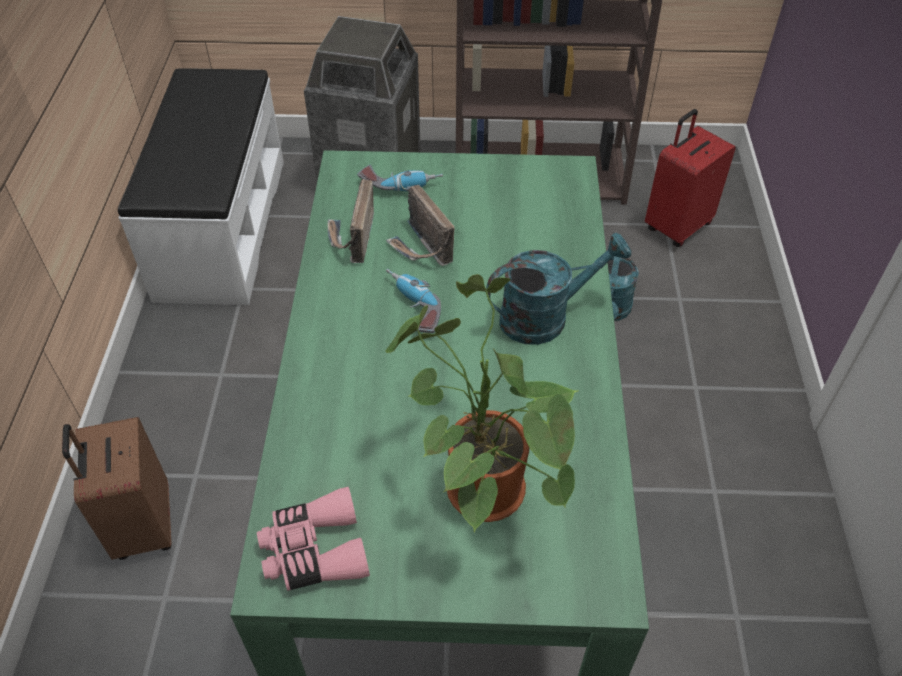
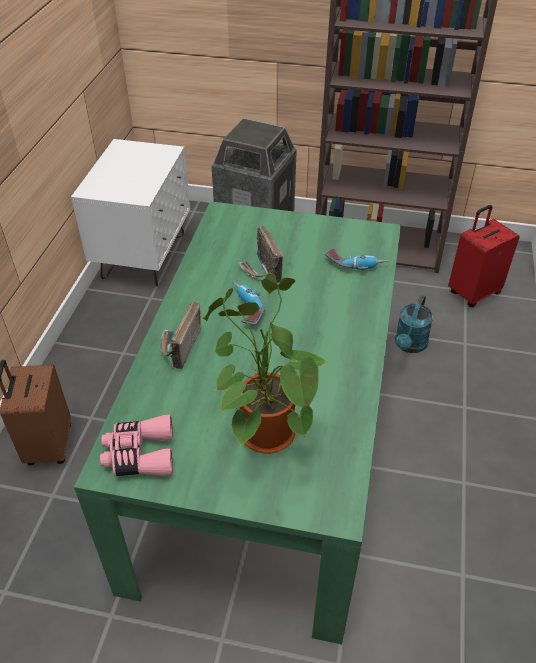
camera: 10 degrees right, 5 degrees down
(220, 227) = (144, 256): white bench -> white nightstand
(351, 240) = (215, 260): radio -> radio (178, 348)
(400, 184) = (257, 228): power drill -> power drill (356, 264)
(545, 316) = (338, 325): turquoise watering can -> none

